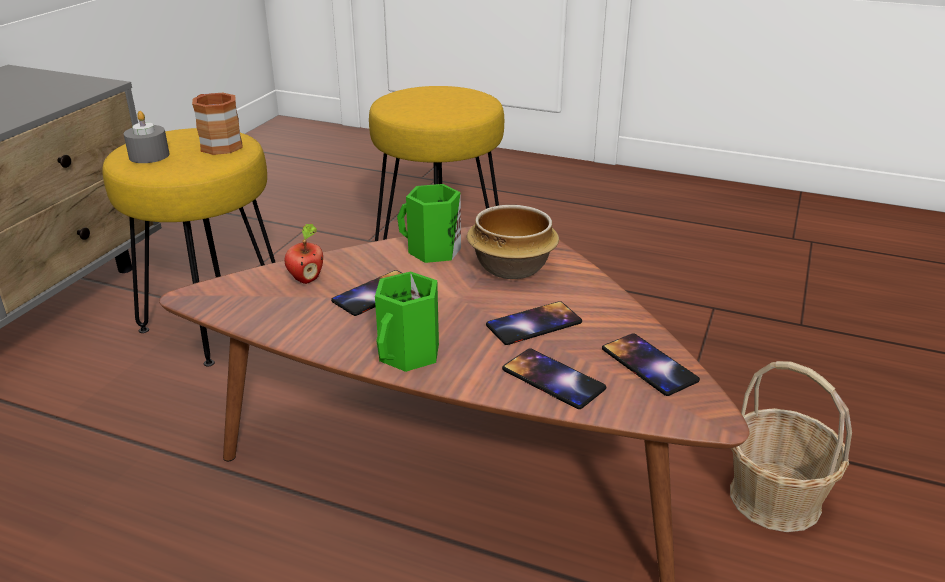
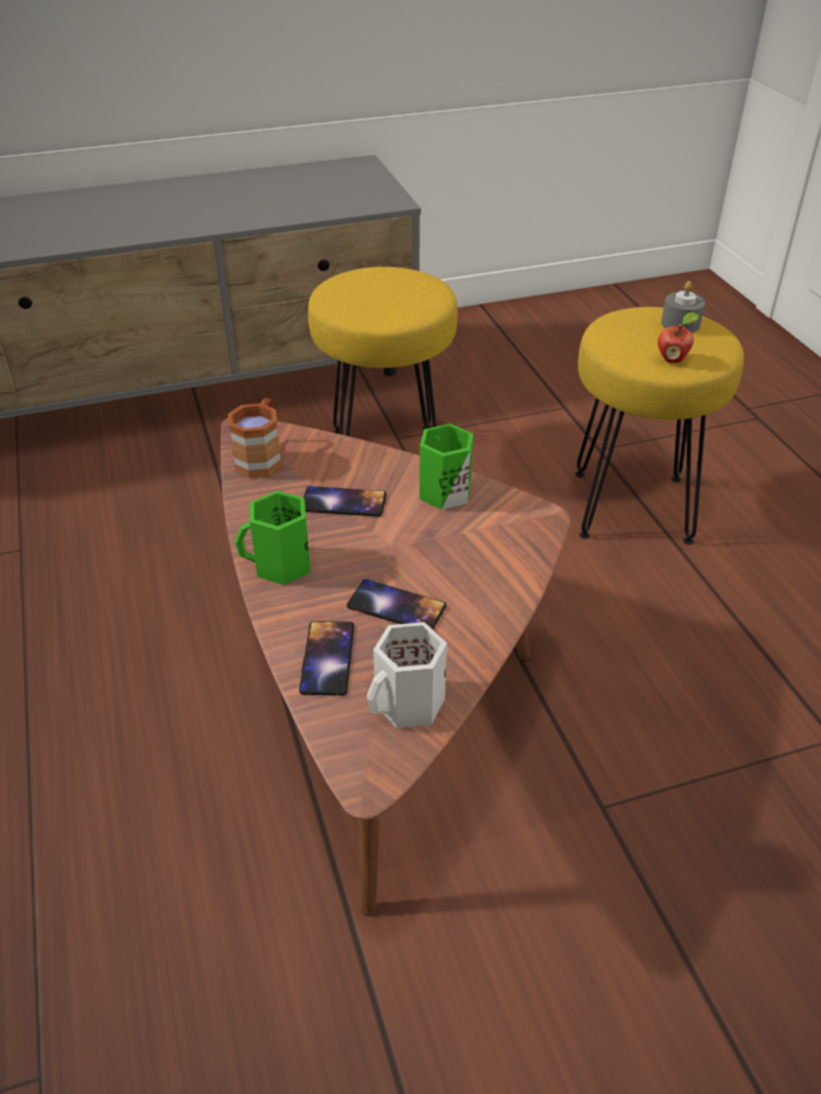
camera: 50 degrees right, 10 degrees up
(149, 156) = (352, 289): grey candle -> grey candle (680, 324)
(217, 143) = (412, 299): brown mug -> brown mug (261, 457)
(306, 279) = (323, 459): apple -> apple (672, 359)
(509, 267) = (470, 546): bowl -> none
(648, 365) = (409, 705): phone -> white mug
(775, 499) = (568, 939): basket -> none

